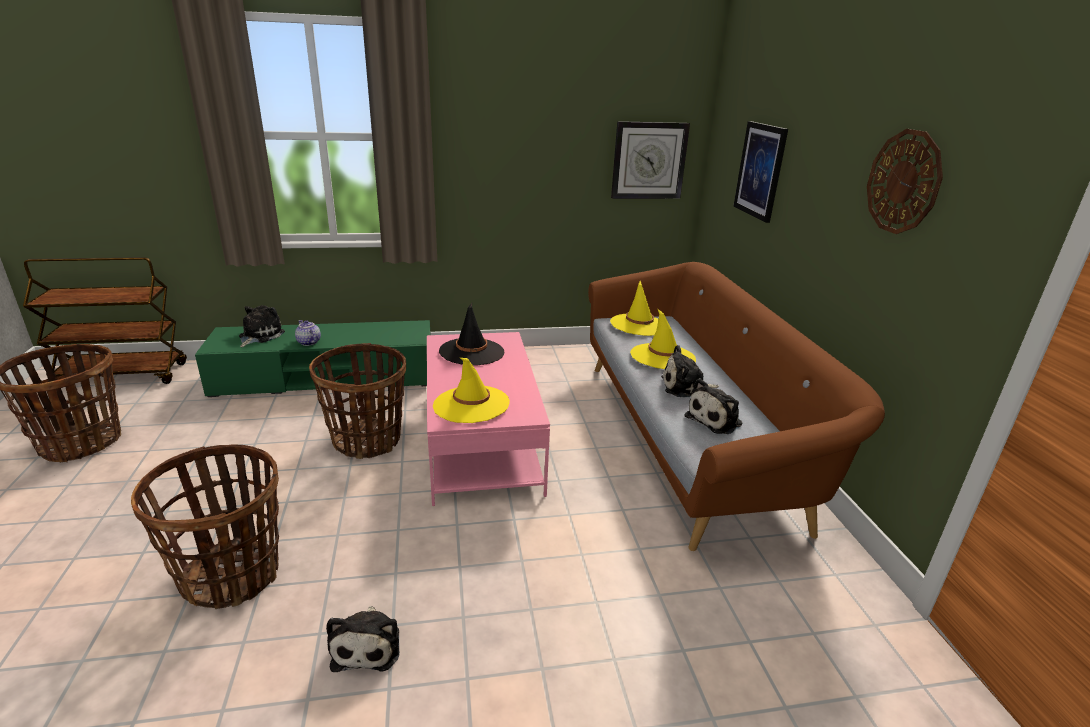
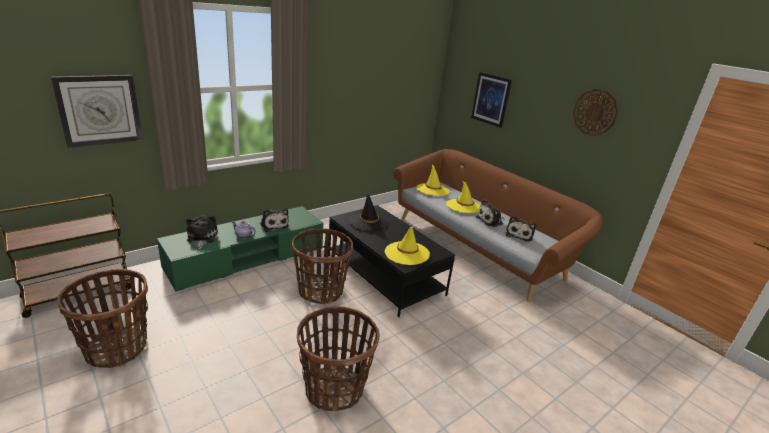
camera: 30 degrees left, 0 degrees up
(368, 645) = (443, 394): plush toy -> plush toy (273, 225)
(482, 441) = (385, 275): pink coffee table -> black coffee table
(649, 160) = (415, 92): wall clock -> wall clock (99, 110)

